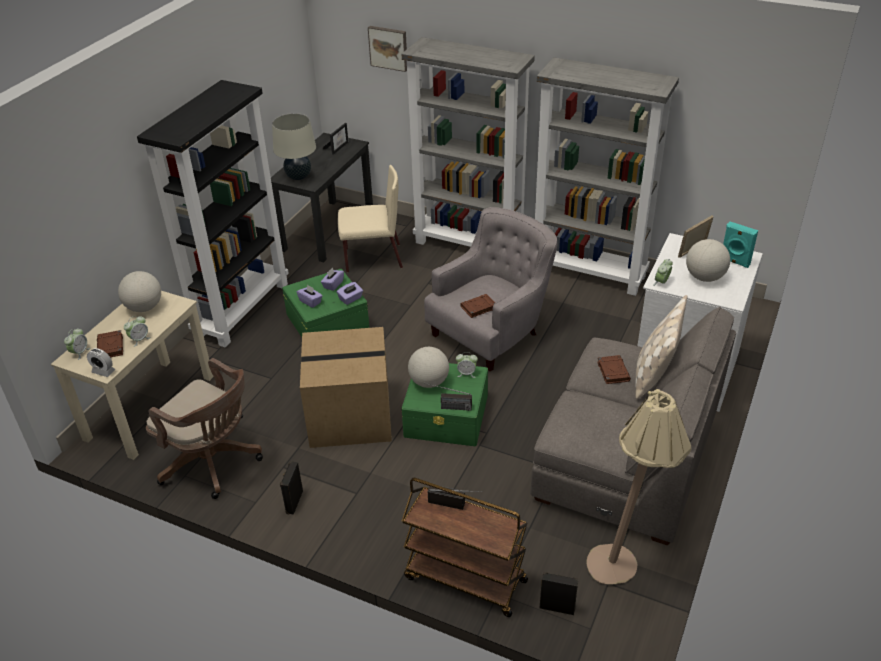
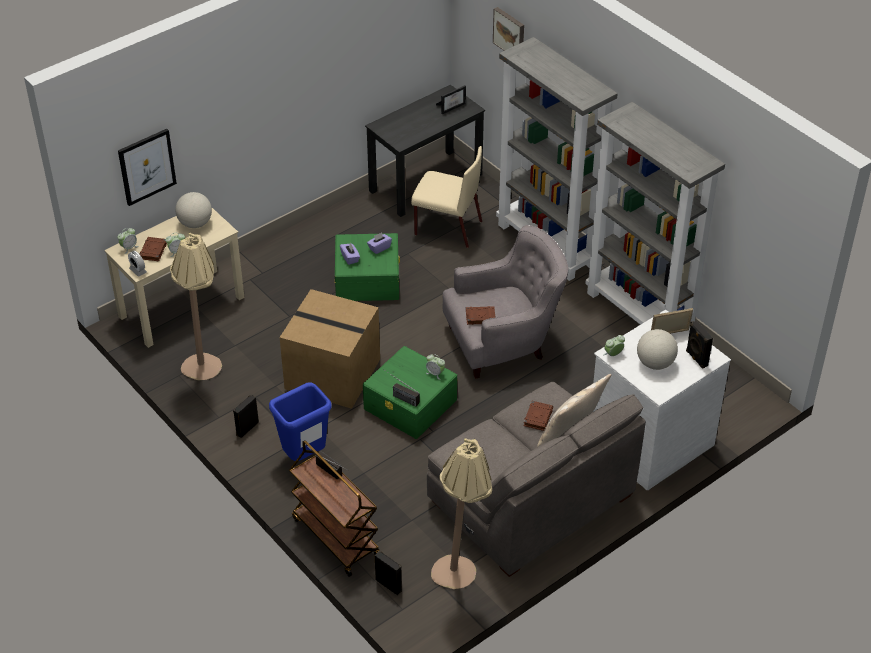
camera: 25 degrees right, 5 degrees up
(75, 252) = (146, 166): none -> picture
(214, 463) = (205, 373): brown office chair -> beige floor lamp
(242, 309) = (302, 240): black bookcase -> none
(298, 176) = (395, 130): beige table lamp -> none
(350, 299) = (385, 267): purple tissue box -> none
(374, 507) = (304, 456): none -> blue trash can
(429, 382) = (399, 369): globe -> none
(734, 262) = (696, 358): turquoise speaker -> black speaker

